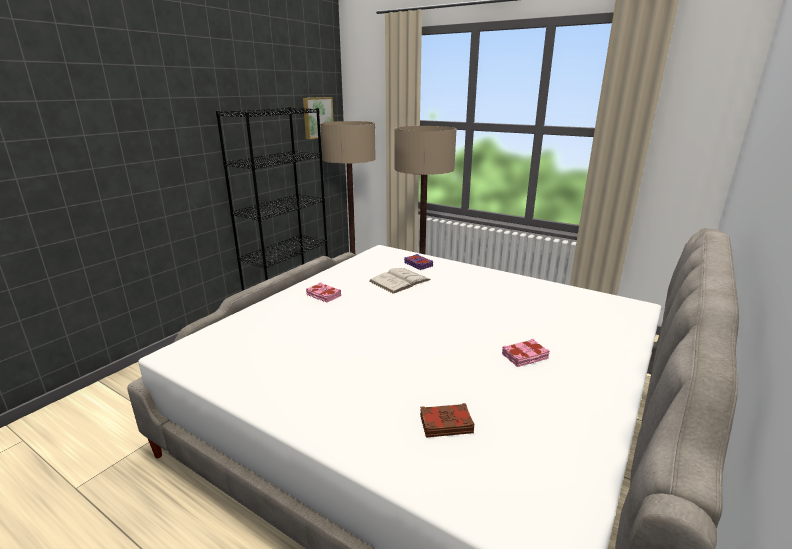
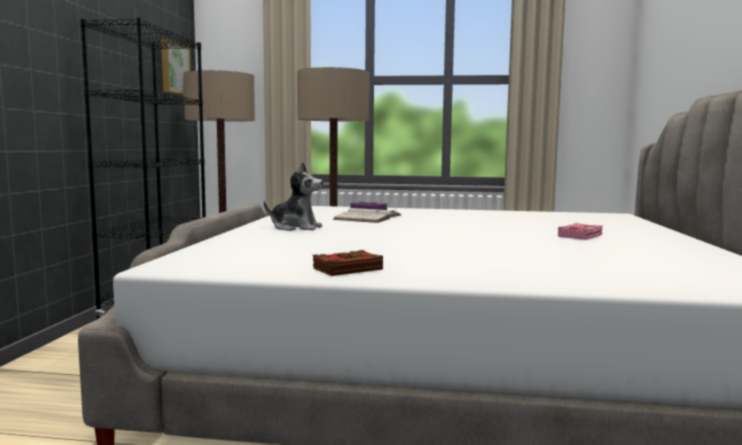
camera: 25 degrees left, 15 degrees down
(323, 295) = (296, 228): pink book -> plush toy
(445, 424) = (588, 264): brown book -> brown book (347, 269)

